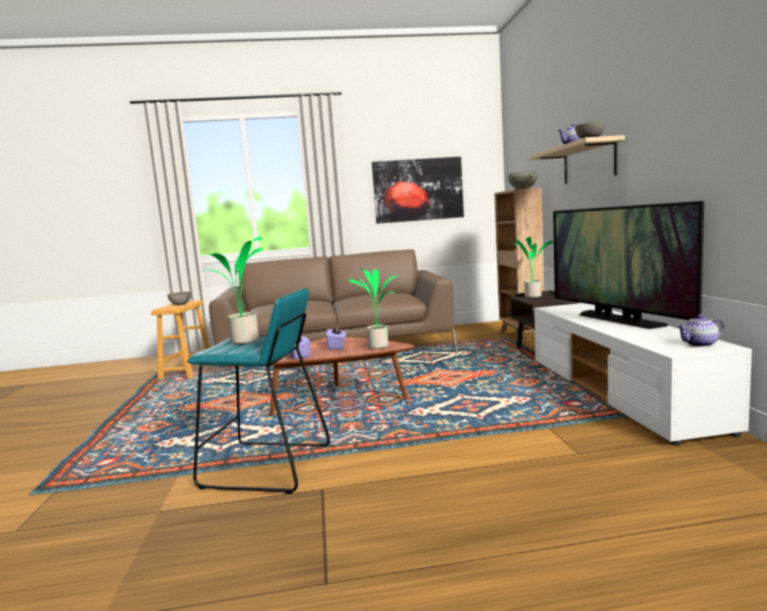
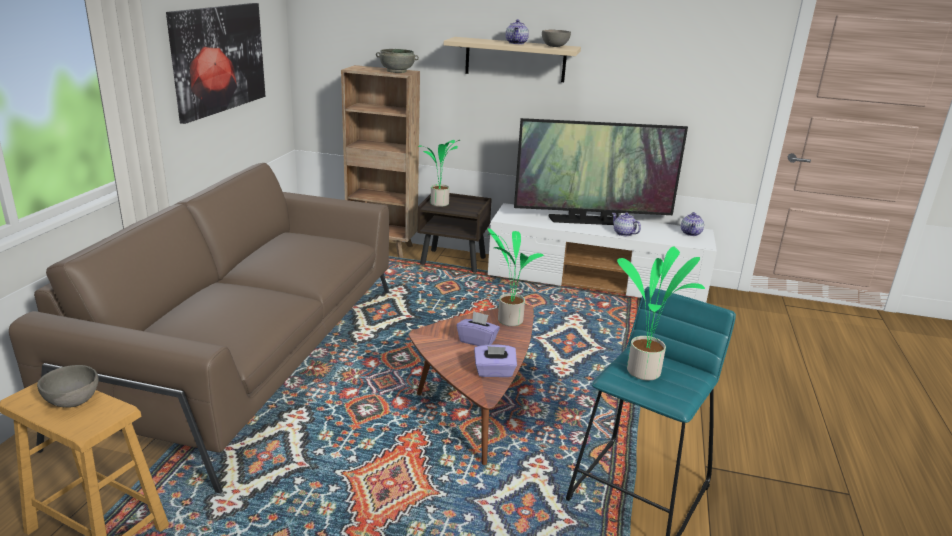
camera: 70 degrees left, 15 degrees up
(615, 330) = (623, 233): none -> teapot

